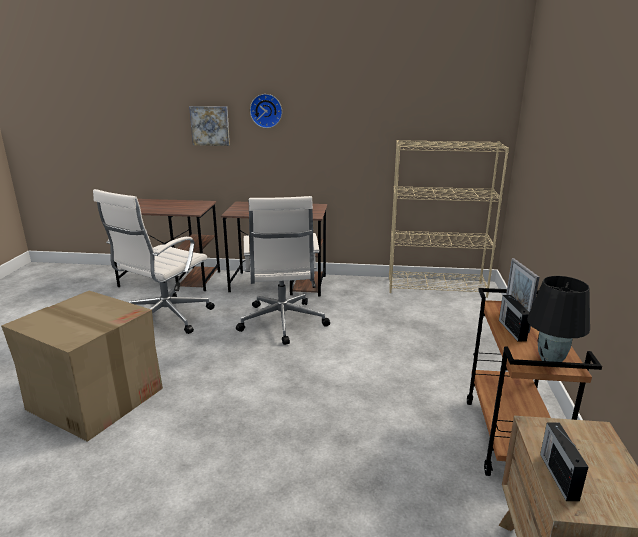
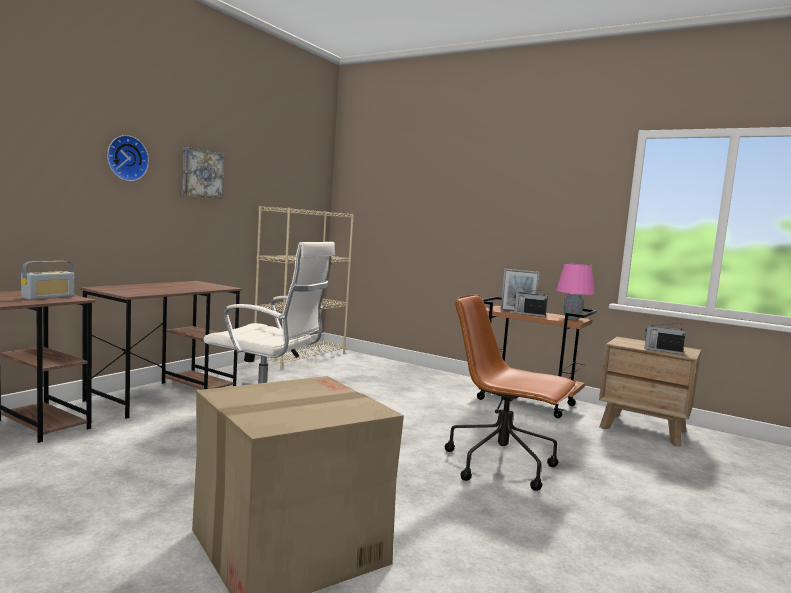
camera: 65 degrees left, 15 degrees down
(164, 318) = (122, 466): white office chair -> none
(188, 209) = (48, 297): none -> radio
(210, 125) = (41, 169): picture -> picture (202, 174)
(287, 457) = (502, 465): none -> brown office chair
(549, 360) = (571, 318): black table lamp -> pink table lamp

